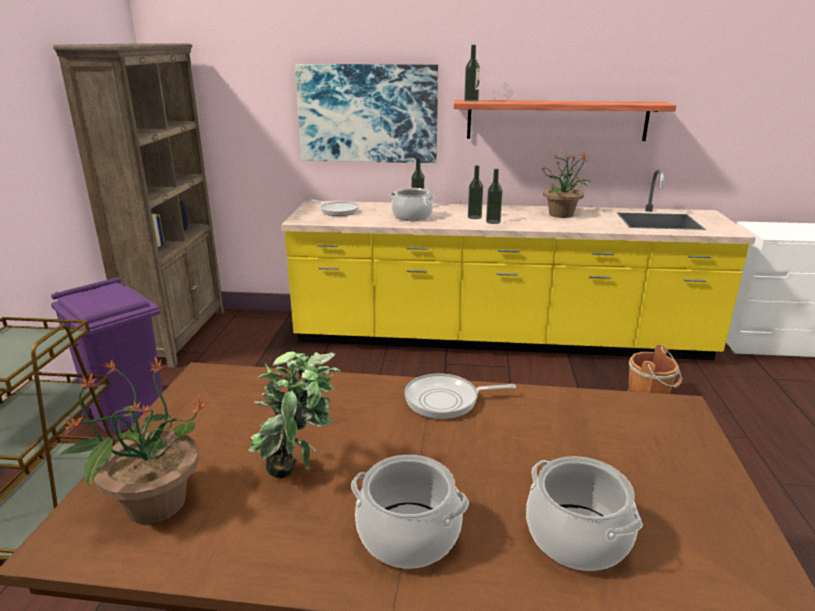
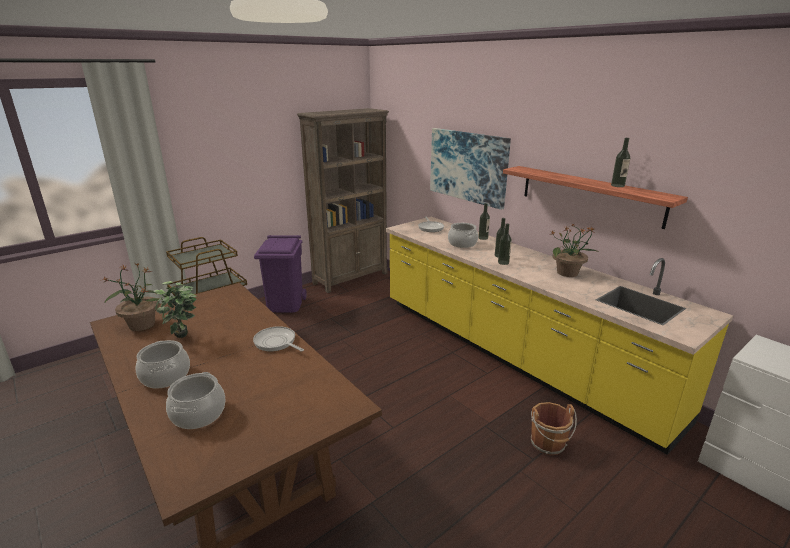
camera: 45 degrees right, 0 degrees up
(471, 101) = (523, 169): bottle -> bottle (617, 185)

